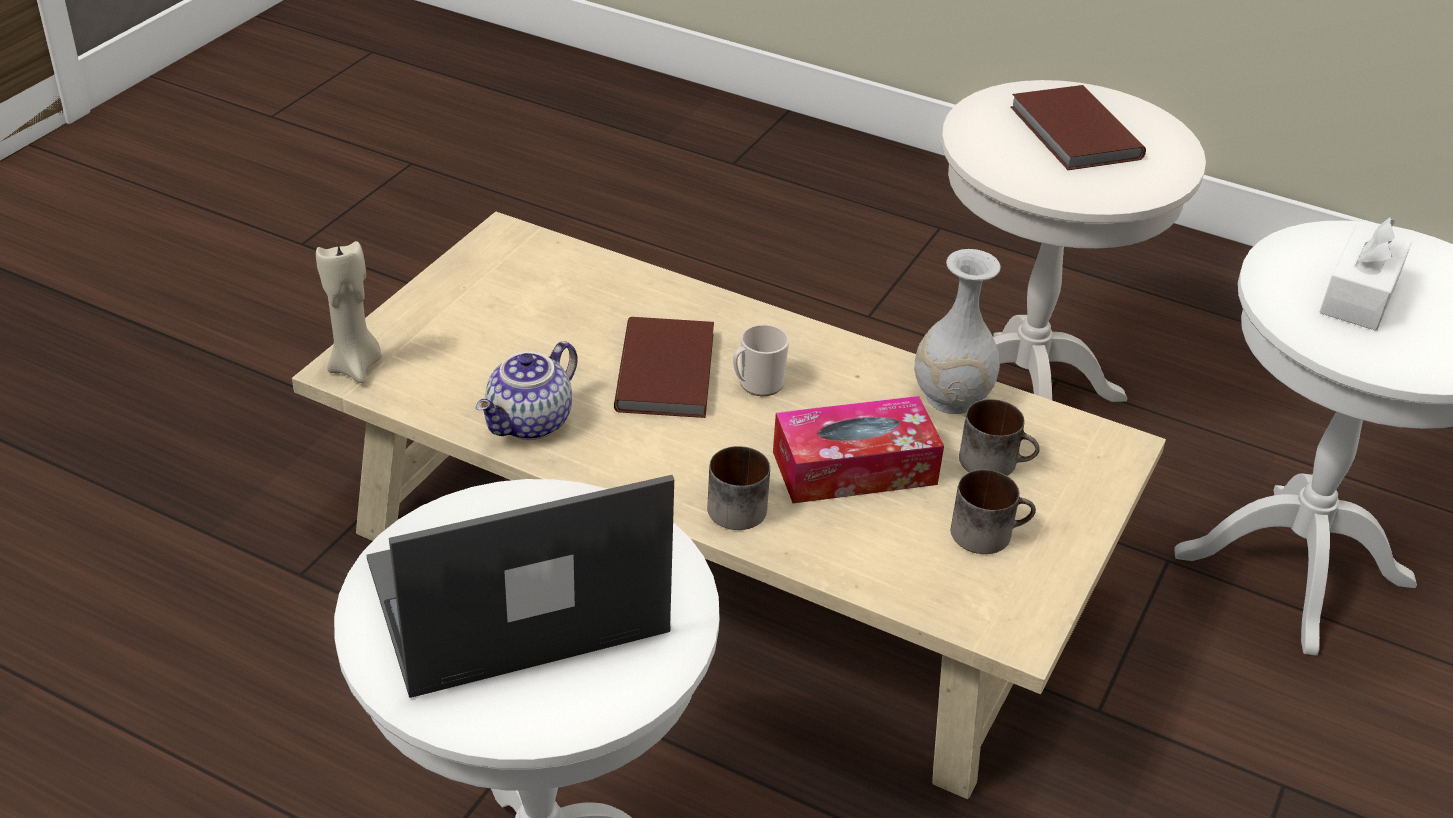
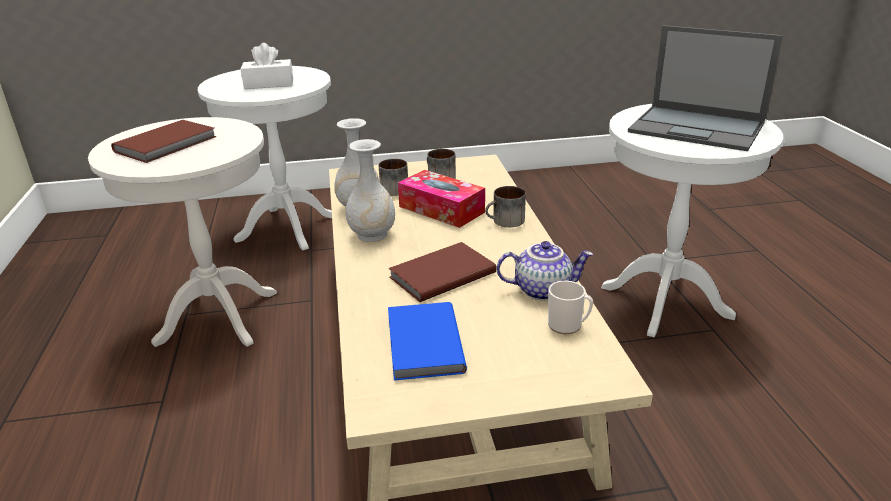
camera: 125 degrees left, 10 degrees down
(356, 366) = (602, 374): beige candle -> none
(555, 295) = (422, 344): none -> blue book
(757, 384) = (416, 249): mug -> mug (568, 326)
(843, 371) = (373, 235): none -> white vase

